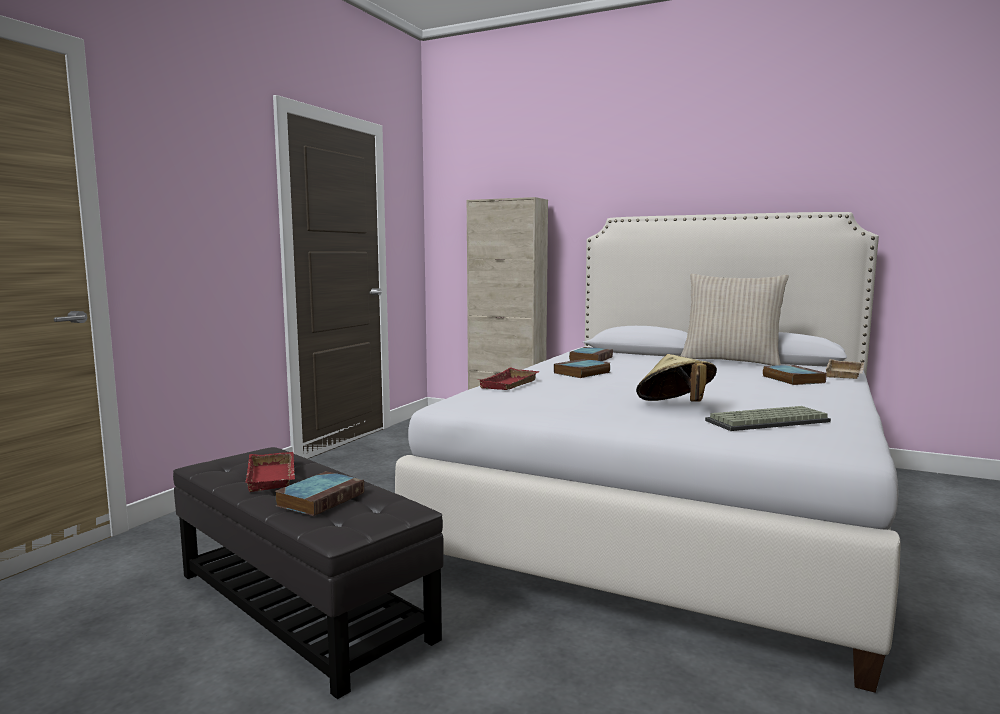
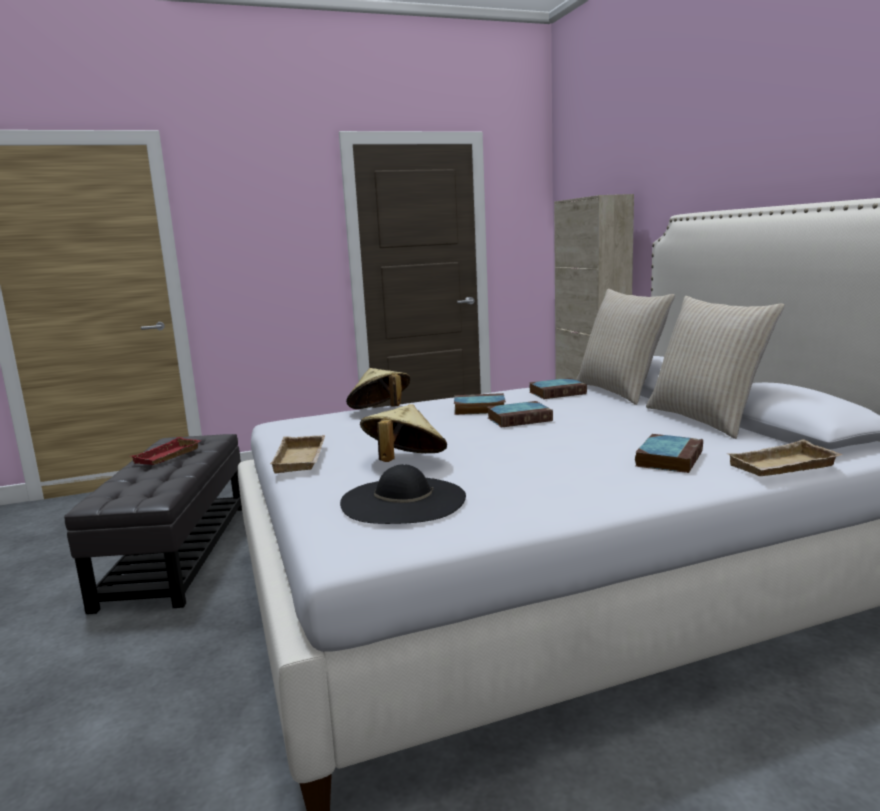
camera: 45 degrees right, 5 degrees up
(321, 499) = (144, 478): book -> book (520, 419)
(510, 385) = (380, 412): red tray -> beige hat
(599, 419) = (302, 460): none -> beige tray
(626, 354) = (620, 391): none -> beige pillow
(767, 422) = (403, 500): keyboard -> black hat

